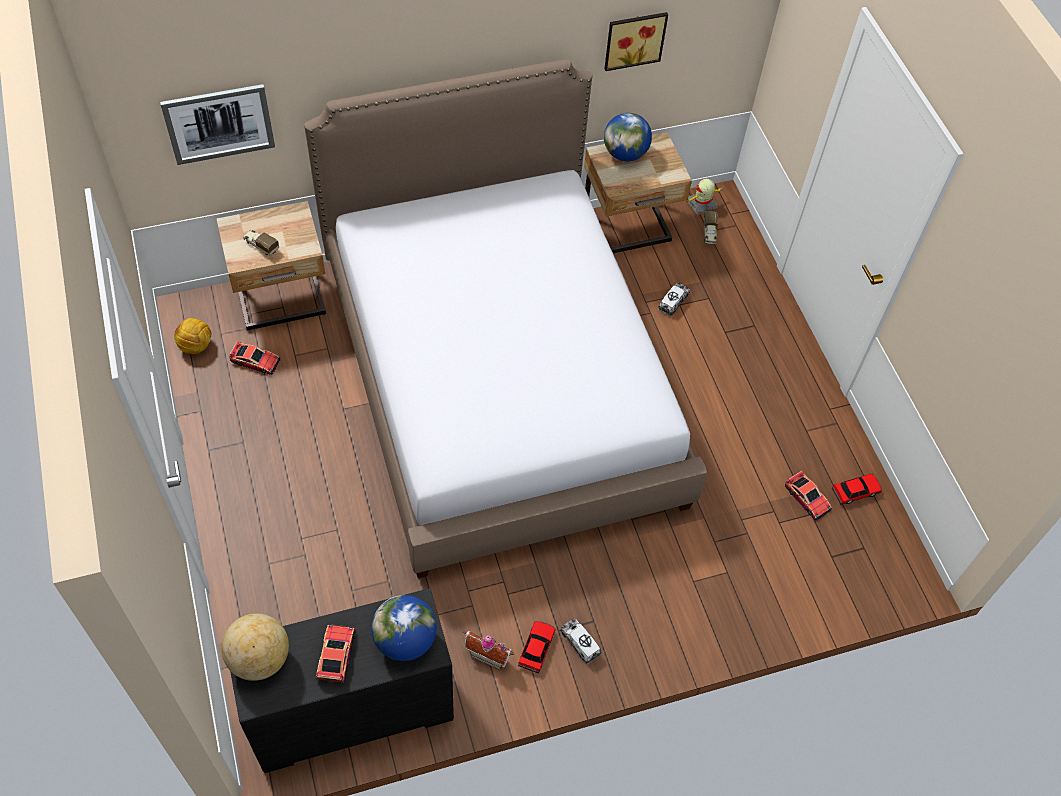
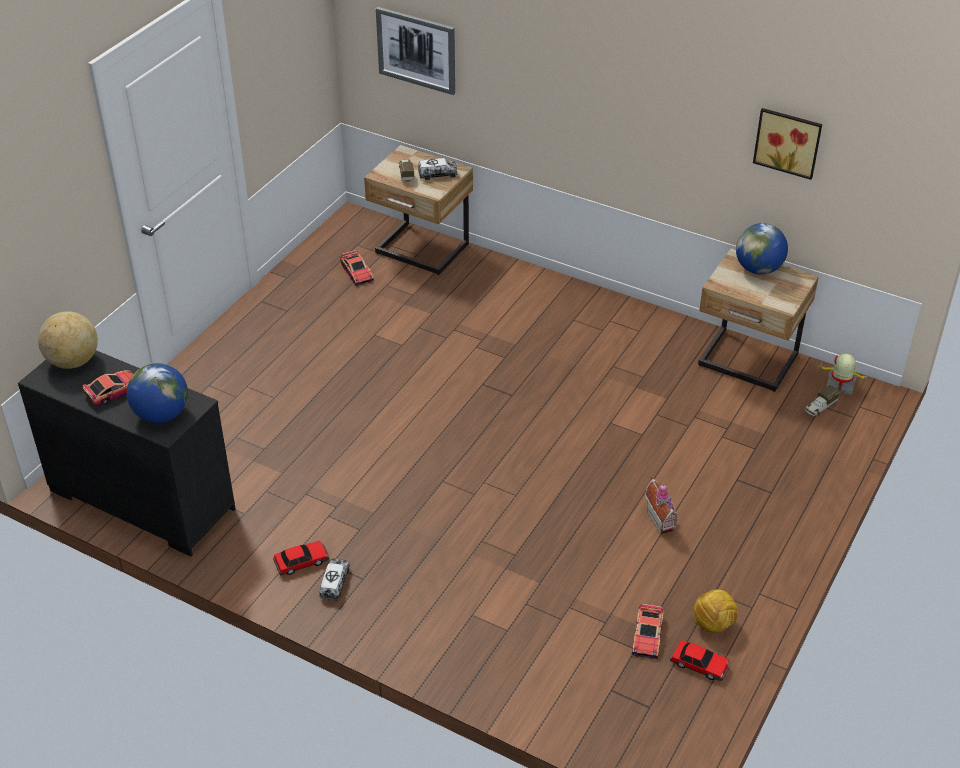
camera: 50 degrees right, 15 degrees down
(196, 346) = (333, 242): football -> football (713, 624)
(489, 654) = (266, 539): toy house -> toy house (662, 520)
(500, 381) = (506, 390): bed -> none
(673, 302) = (718, 431): toy truck -> toy truck (437, 174)

